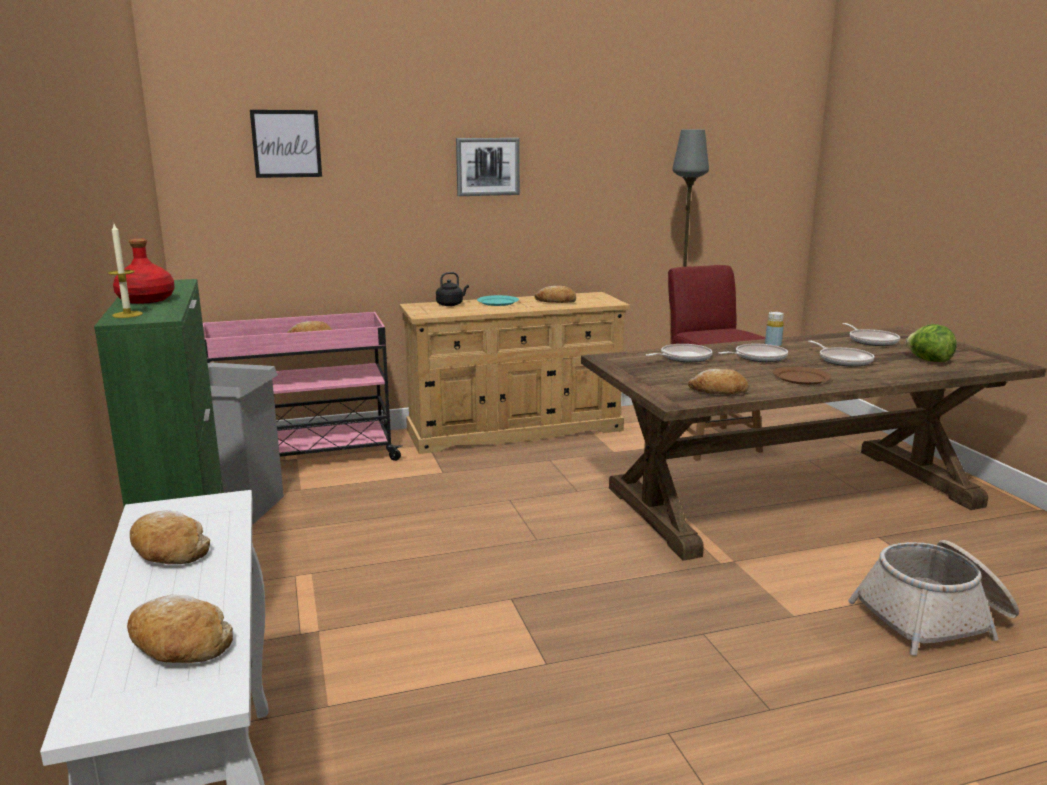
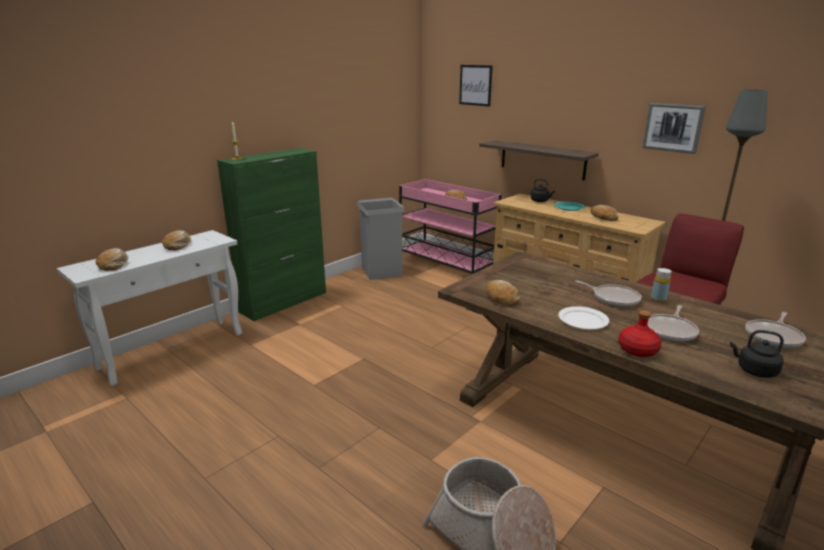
camera: 60 degrees right, 5 degrees up
(146, 299) = (266, 155): red bottle -> red bottle (638, 350)
(428, 246) = (542, 159): none -> shelf
(487, 166) = (588, 109): picture -> picture (673, 127)
(683, 358) = (565, 276): frying pan -> none
(801, 378) = (583, 320): brown plate -> white plate
(928, 360) = (754, 370): lettuce -> black kettle

